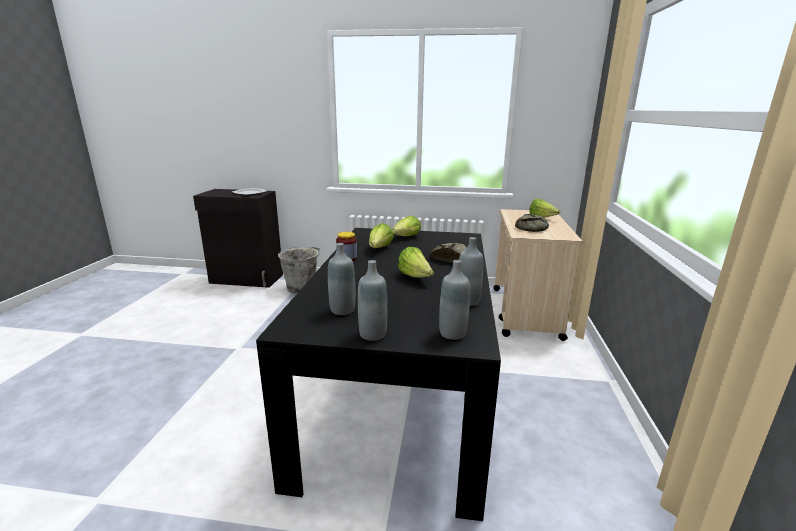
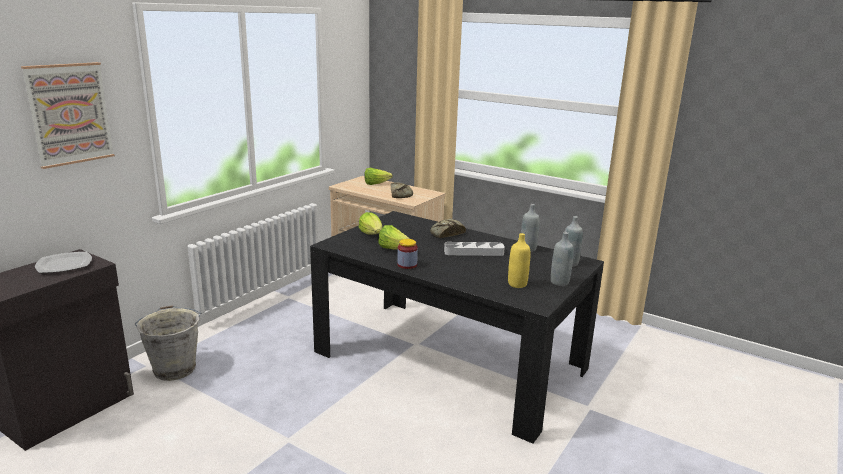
camera: 65 degrees left, 0 degrees up
(279, 105) = (69, 114): none -> picture
(342, 310) = (517, 284): grey bottle -> yellow bottle
(415, 277) = (473, 252): lettuce -> grey tray

